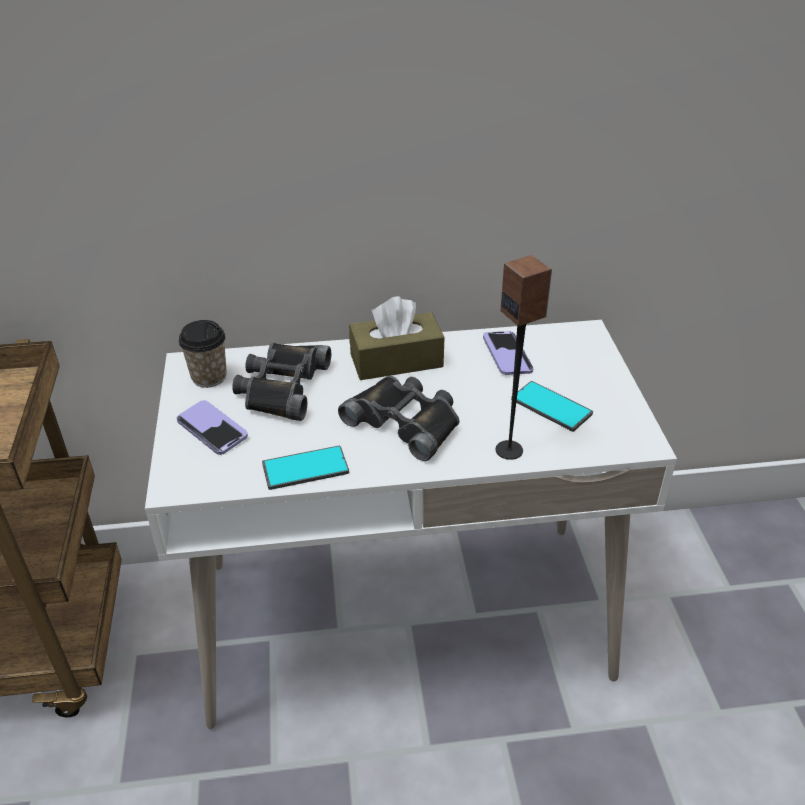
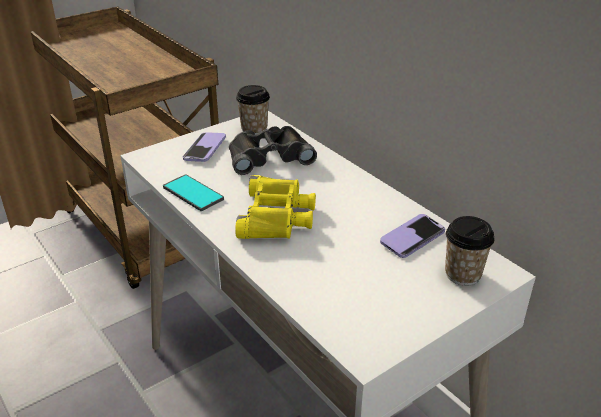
camera: 60 degrees right, 5 degrees down
(396, 360) = (346, 189): brown tissue box -> none
(405, 421) = (277, 216): black binoculars -> yellow binoculars
(509, 450) = (286, 276): speaker -> none
(551, 407) = (364, 282): phone -> none
(576, 351) = (462, 274): none -> cup

